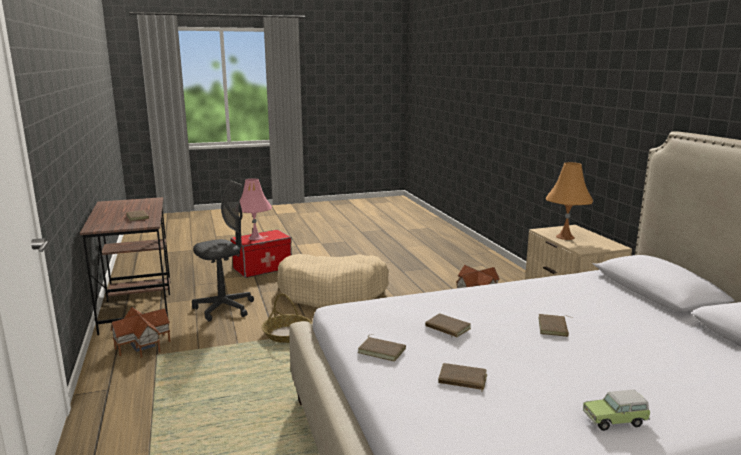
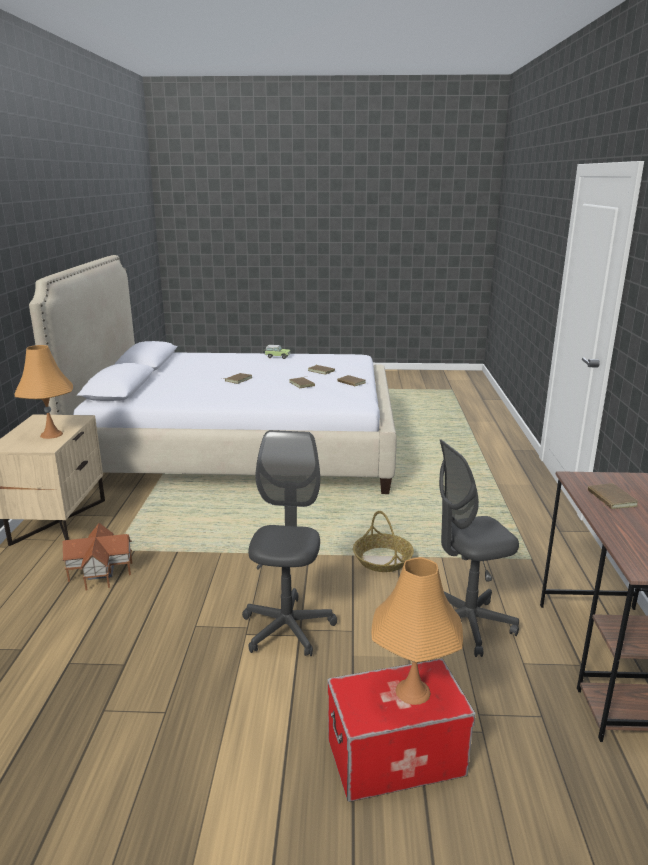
camera: 160 degrees left, 5 degrees up
(143, 344) = (557, 577): toy house -> none
(255, 238) = (412, 691): pink table lamp -> orange table lamp
(333, 292) = (287, 628): beige dog bed -> grey office chair

